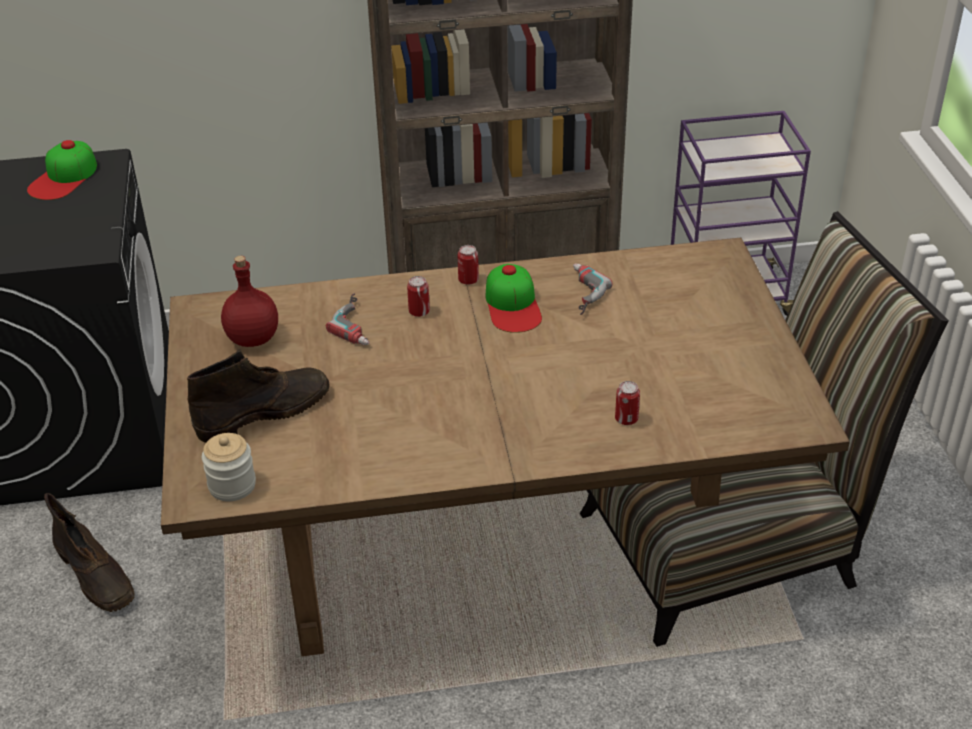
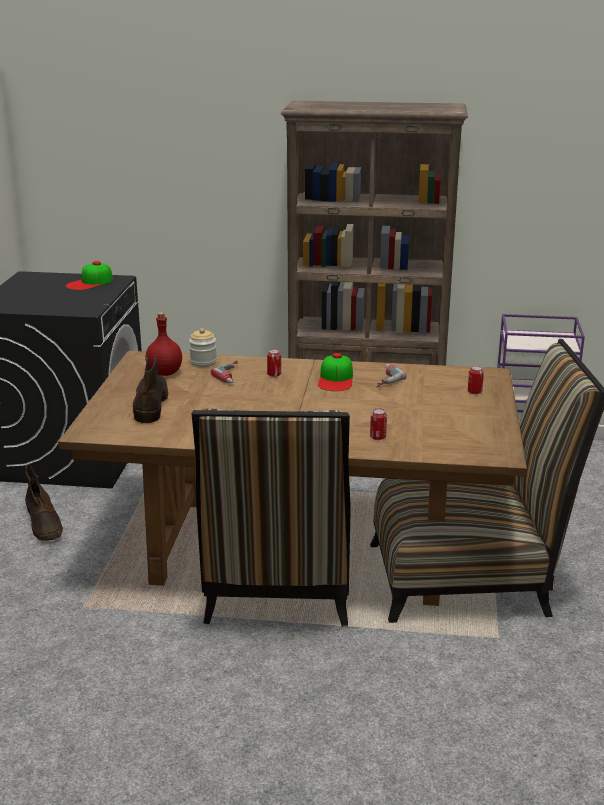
camera: 15 degrees right, 15 degrees down
(232, 485) = (110, 431): jar -> jar (203, 362)
(264, 412) = (151, 404): brown boot -> brown boot turned 75 degrees counterclockwise
(468, 280) = (314, 365): can -> can (474, 392)
(484, 615) = (278, 585): none -> chair

